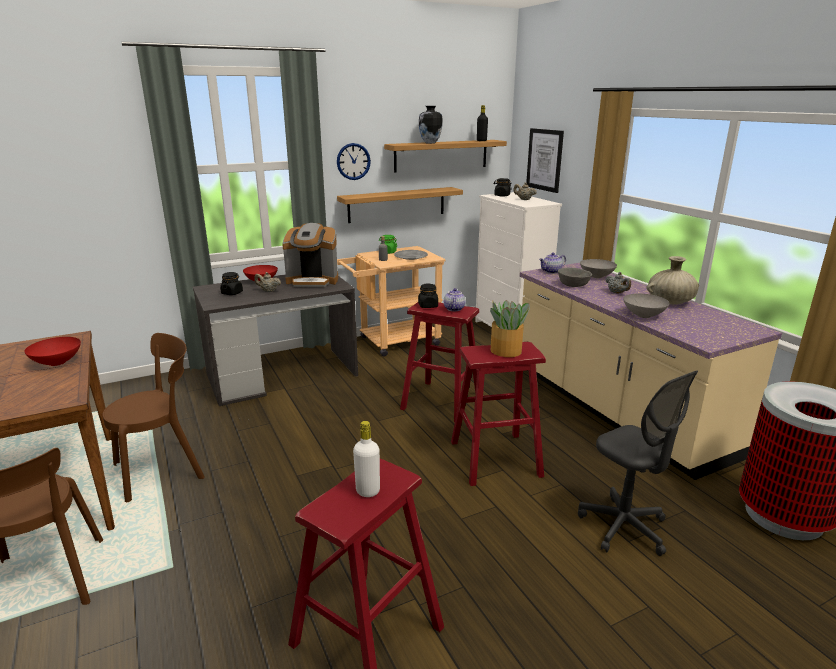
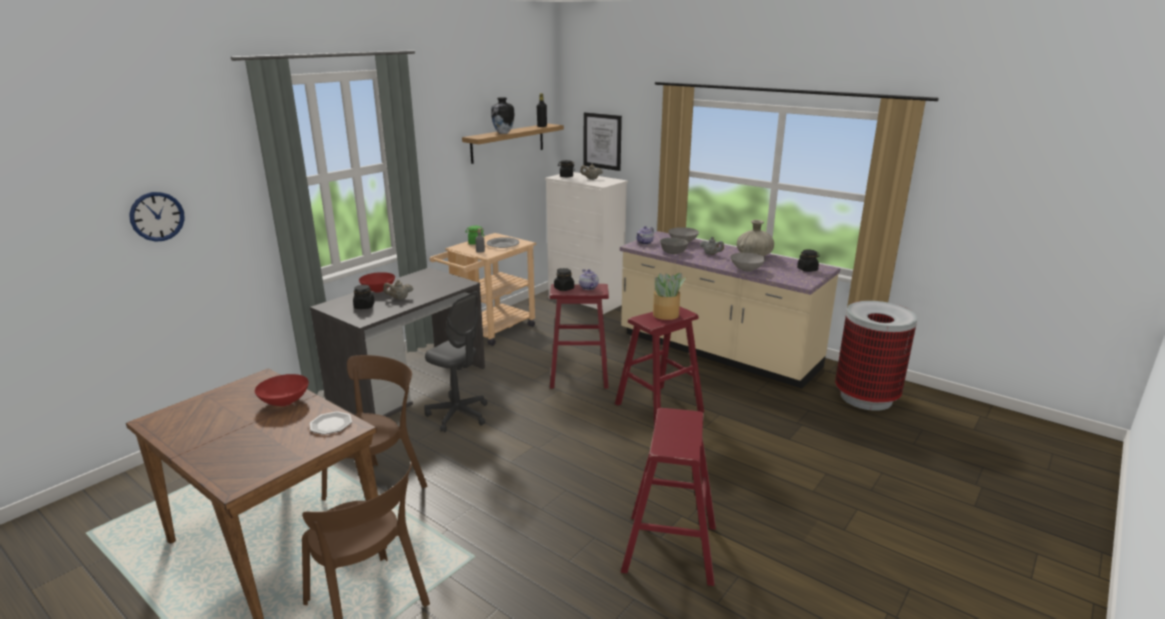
camera: 25 degrees left, 0 degrees up
(58, 392) = (330, 425): none -> plate
(313, 281) = (431, 282): coffee machine -> none
(353, 161) = (437, 157): wall clock -> wall clock (157, 216)
(368, 491) = (680, 429): white bottle -> none
(397, 204) = (475, 195): shelf -> none
(623, 527) = (780, 431): grey office chair -> grey office chair (458, 415)
(729, 327) = (807, 269): none -> black jar

